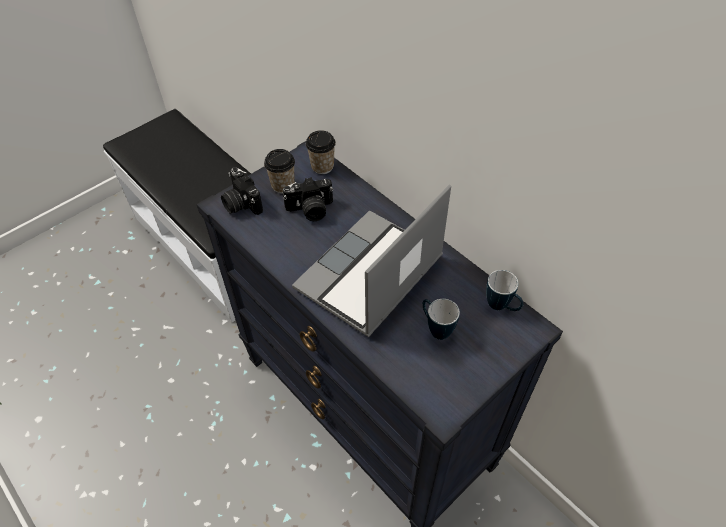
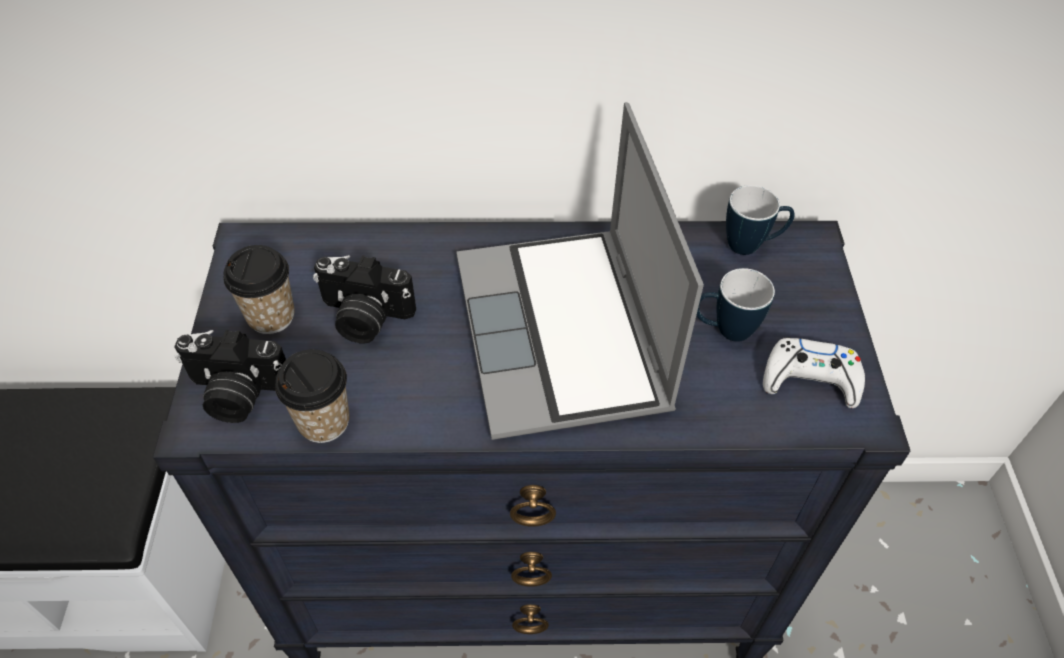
camera: 50 degrees left, 0 degrees up
(310, 210) = (364, 318): camera -> camera turned 75 degrees clockwise
(322, 167) = (297, 247): cup -> cup (323, 421)
(443, 378) = (810, 379): none -> white game controller

